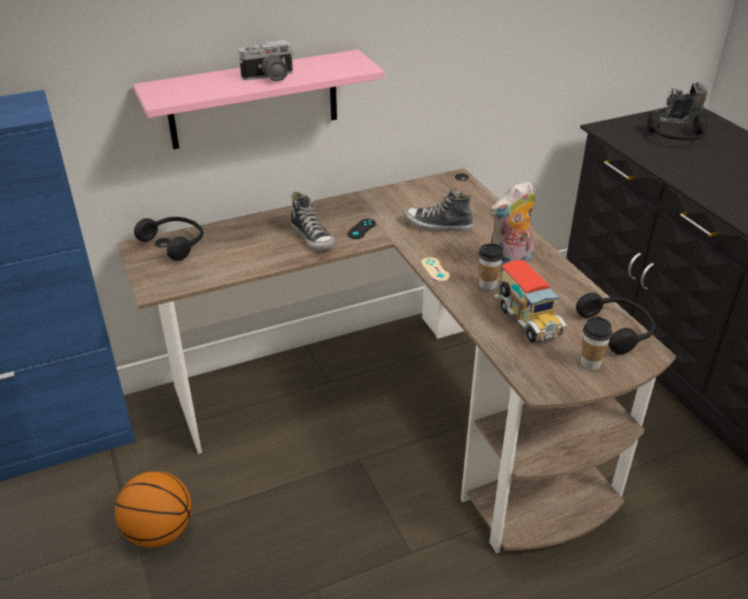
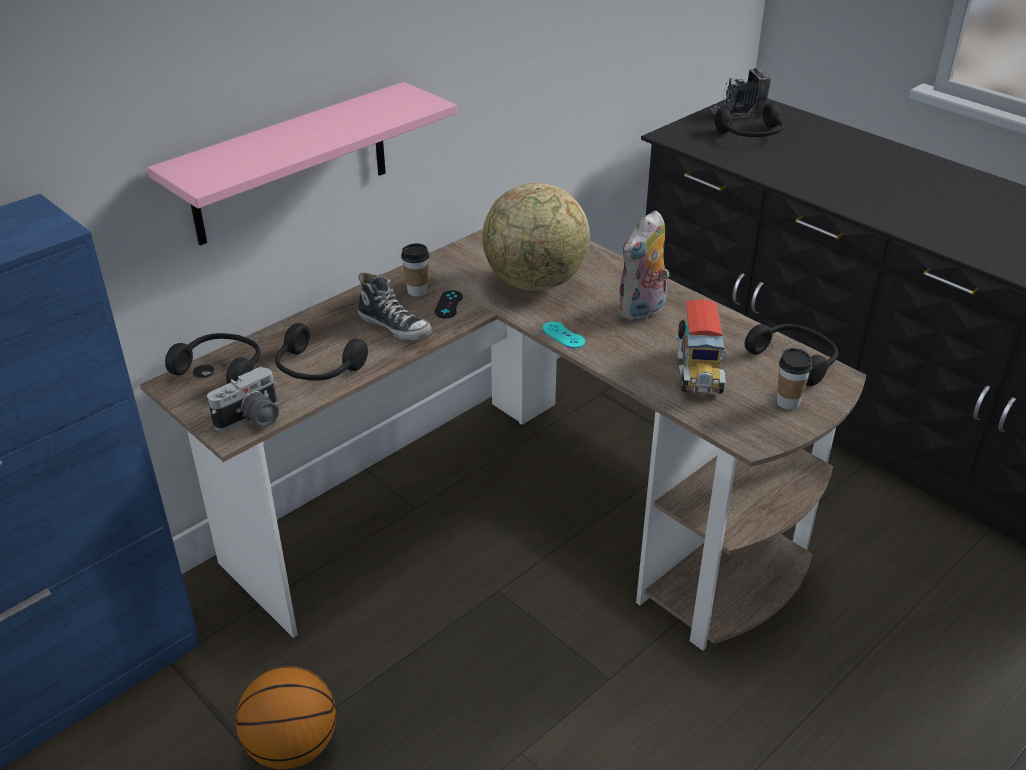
camera: 20 degrees left, 0 degrees up
(238, 257) = (316, 369): none -> black headphones
(269, 78) = (323, 133): camera -> camera (252, 420)
(435, 269) = (563, 335): beige game controller -> turquoise game controller
(437, 225) = (535, 283): shoe -> globe
(487, 284) = (631, 340): cup -> cup (417, 291)
(527, 322) = (697, 372): toy truck -> toy truck turned 45 degrees clockwise

